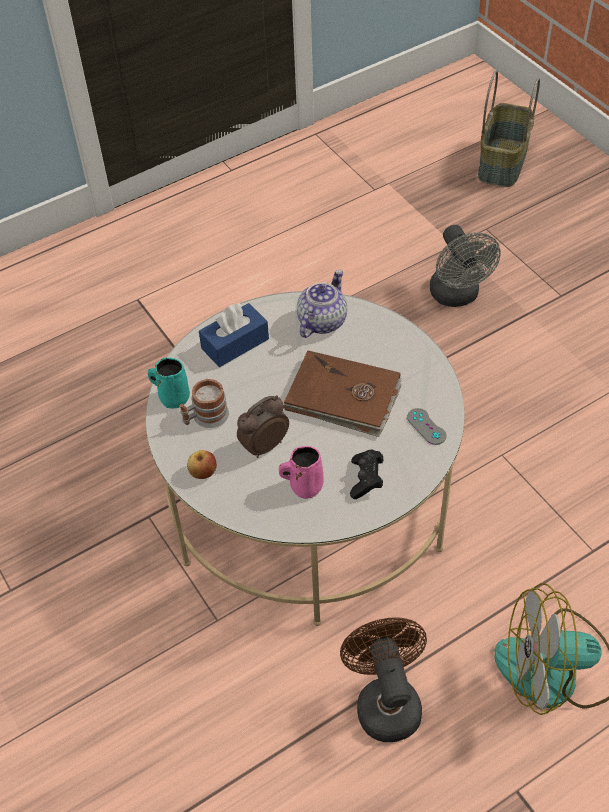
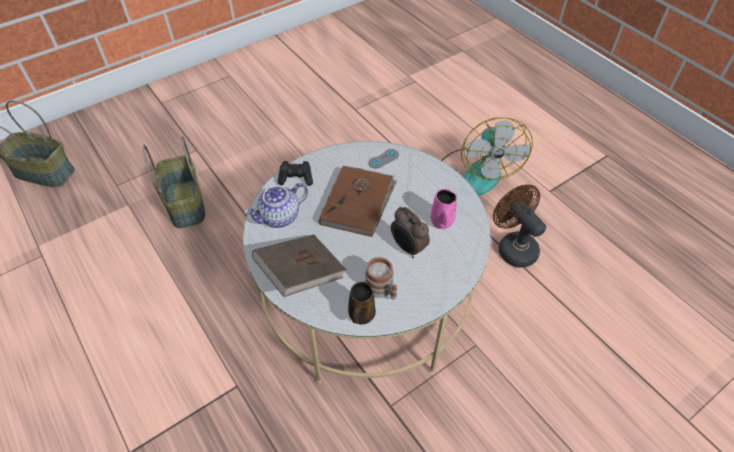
camera: 95 degrees left, 0 degrees up
(172, 397) = (361, 315): turquoise mug -> brown mug
(203, 472) = (437, 285): apple -> none
(235, 343) = (301, 274): blue tissue box -> brown book
(321, 321) = (279, 217): teapot -> teapot turned 60 degrees counterclockwise
(366, 479) = (431, 189): black game controller -> black game controller (296, 178)
(385, 700) = (513, 247): brown fan -> brown fan turned 75 degrees clockwise
(457, 296) = (184, 204): grey fan -> basket

